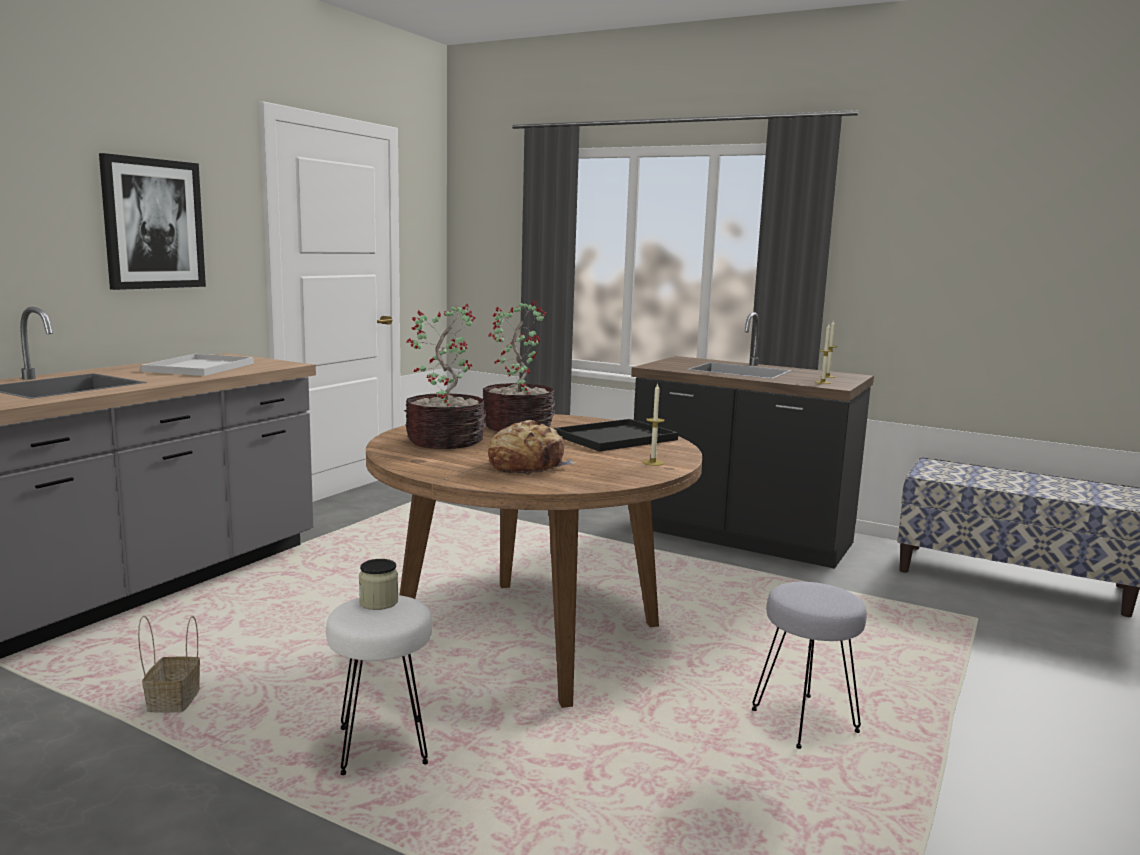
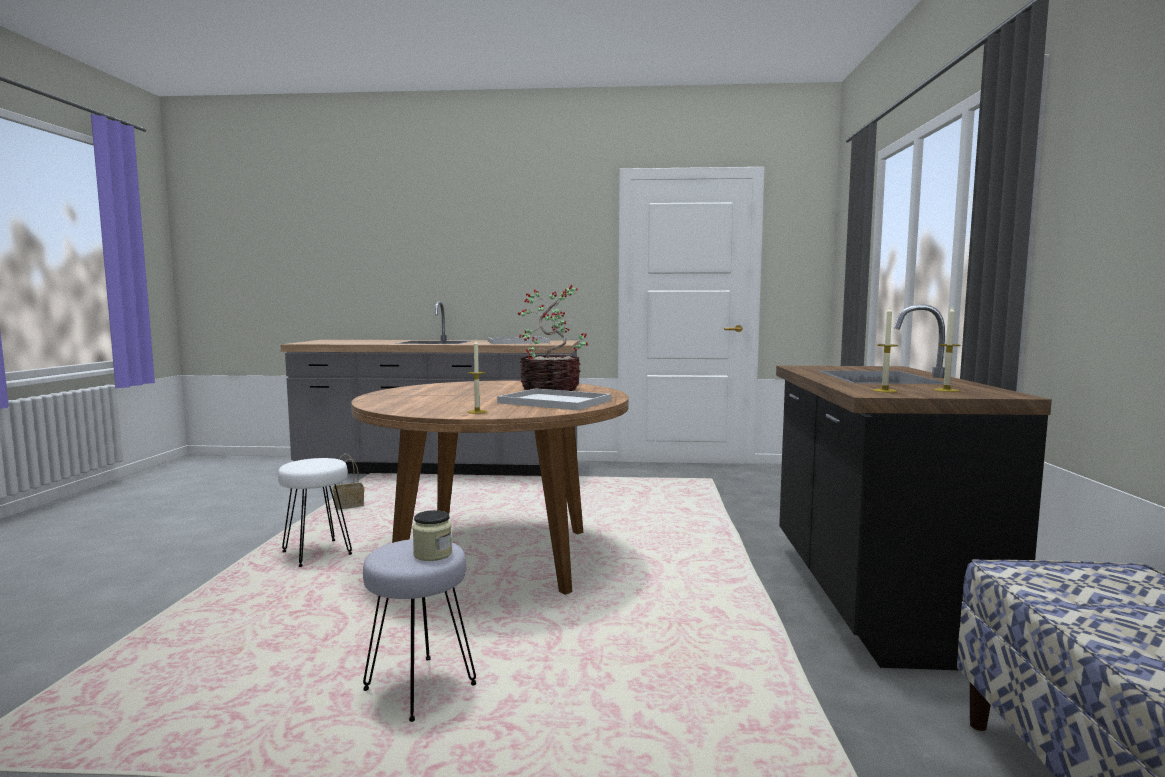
camera: 65 degrees right, 5 degrees down
(153, 224) = (530, 256): picture -> none
(378, 602) = (325, 461): jar -> jar (433, 554)
(446, 440) = (479, 386): potted plant -> none
(527, 465) = (430, 398): bread -> none
(614, 438) = (552, 402): black tray -> white tray

